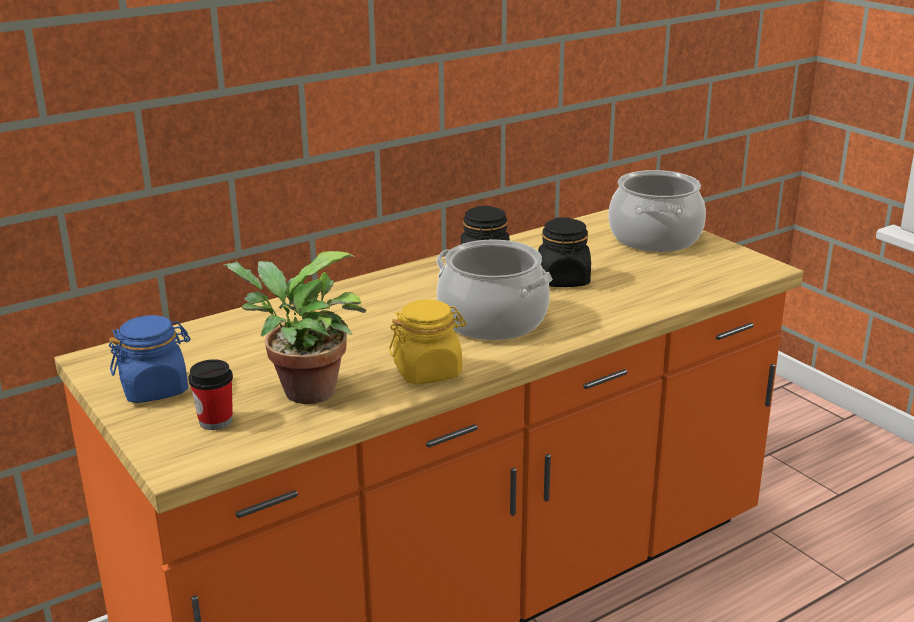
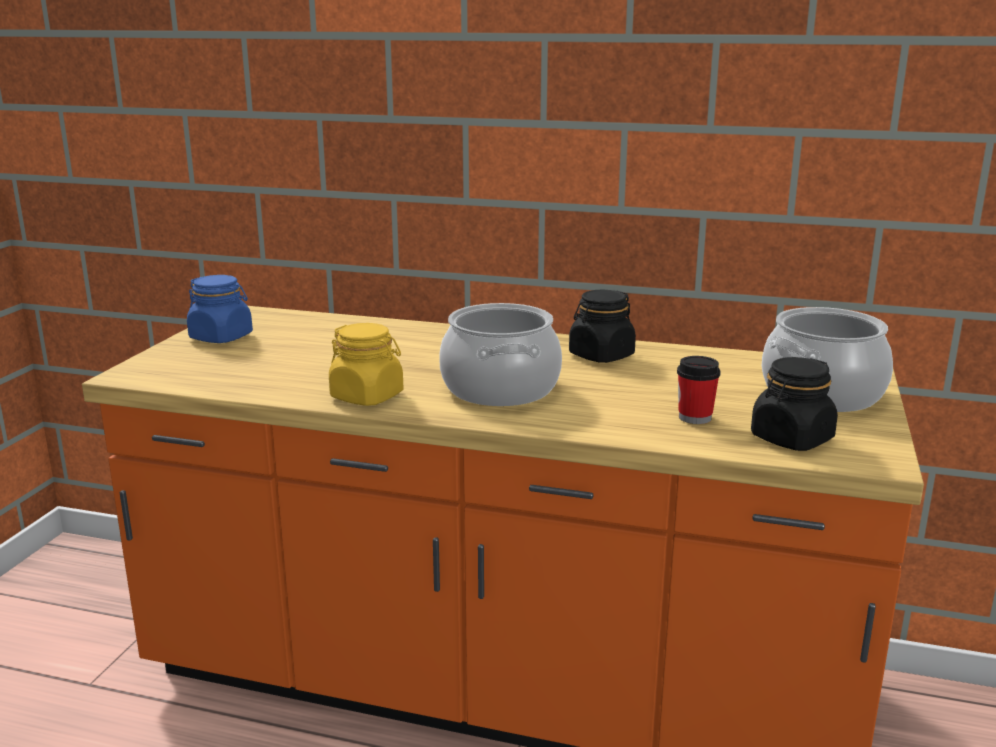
camera: 50 degrees right, 5 degrees down
(216, 421) = (197, 365): cup -> cup (695, 417)
(302, 392) = (273, 372): potted plant -> none
(563, 280) = (636, 388): black jar -> black jar (791, 439)

